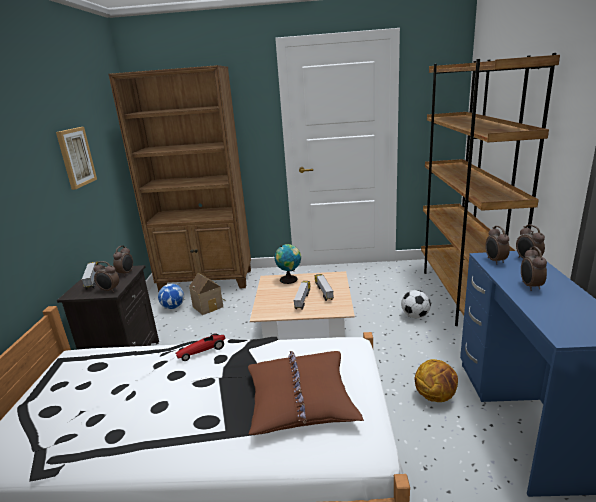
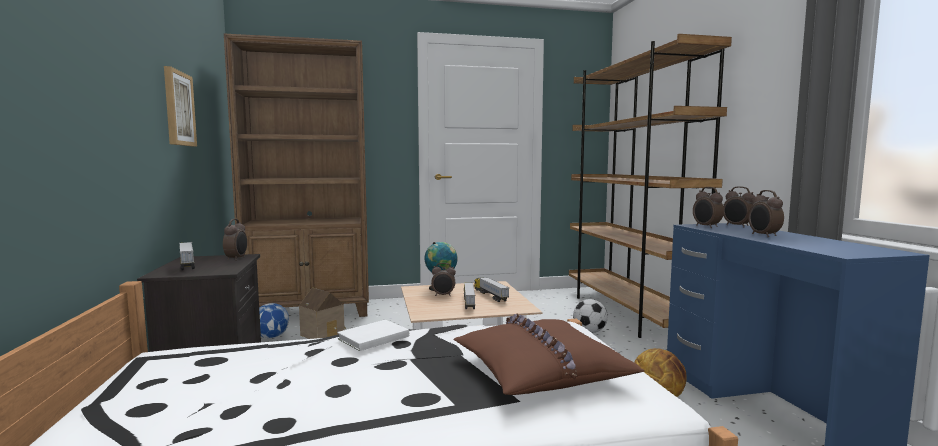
camera: 15 degrees left, 15 degrees down
(109, 290) = (220, 270): alarm clock -> alarm clock (443, 295)
(202, 351) = (371, 338): toy car -> white book

